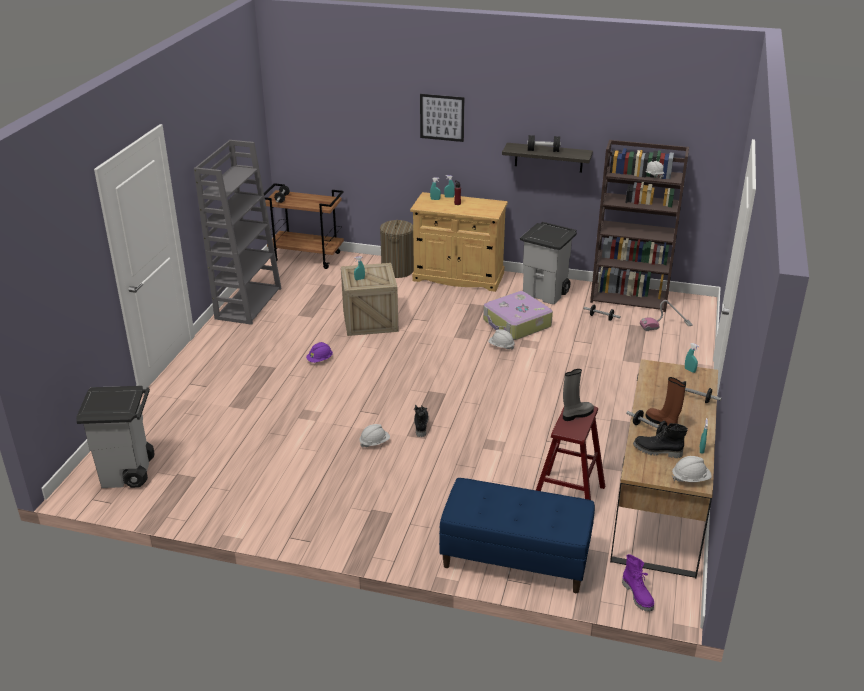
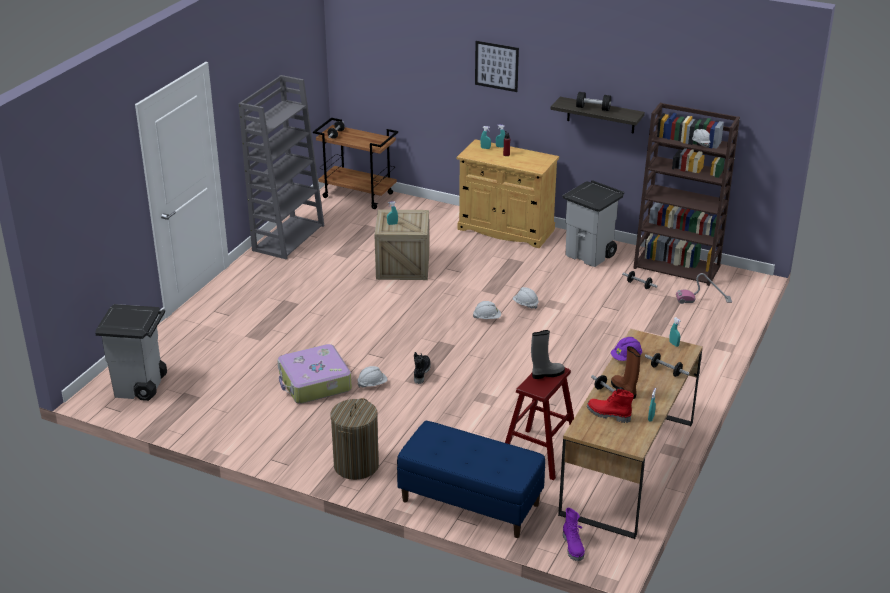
camera: 10 degrees right, 0 degrees up
(320, 360) = (342, 300): purple hard hat -> purple hard hat (626, 358)
(397, 270) = (446, 217): laundry basket -> laundry basket (356, 465)
(516, 324) = (549, 283): suitcase -> suitcase (314, 383)
(657, 451) = (608, 415): black boot -> red boot
(690, 478) = (628, 442): white hard hat -> white hard hat (487, 318)

